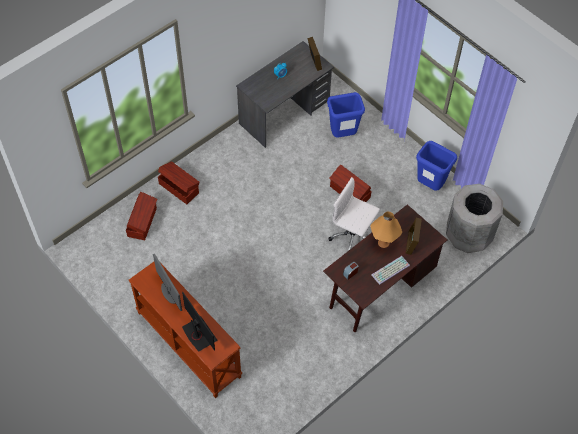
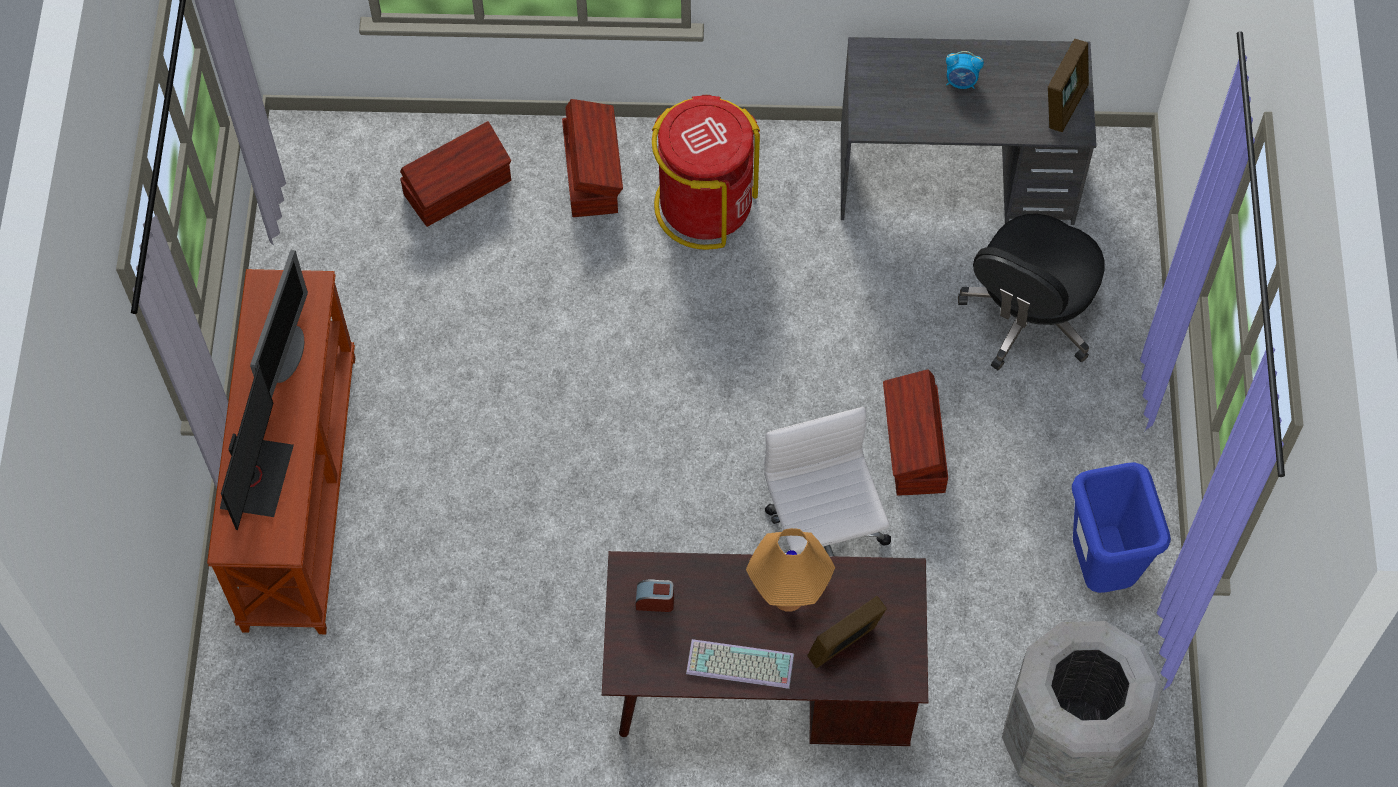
camera: 45 degrees right, 5 degrees up
(222, 172) = (704, 205): none -> red trash can
(342, 135) = (1028, 316): blue trash can -> black office chair

